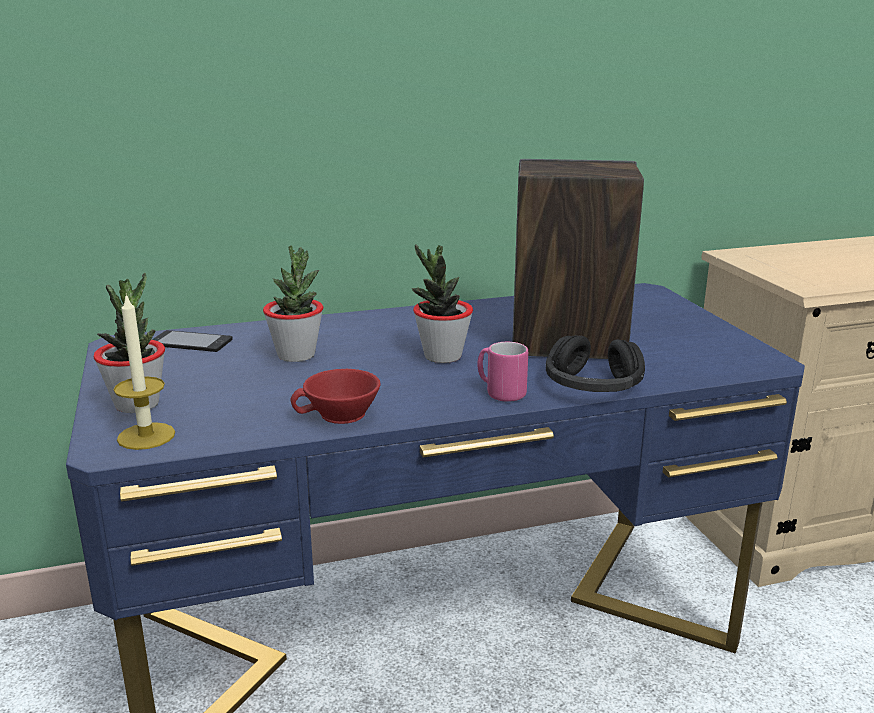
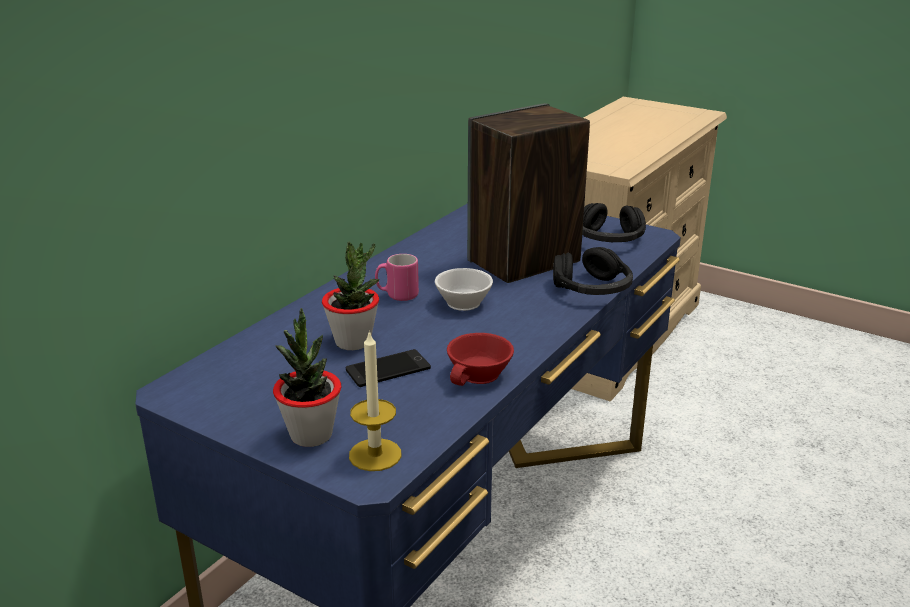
camera: 40 degrees left, 5 degrees up
(191, 342) = (238, 365): phone -> phone (388, 369)
(442, 356) = (461, 302): potted plant -> white cup
(500, 393) = (548, 316): pink mug -> pink mug (397, 295)
(703, 352) = (609, 239): none -> black headphones

